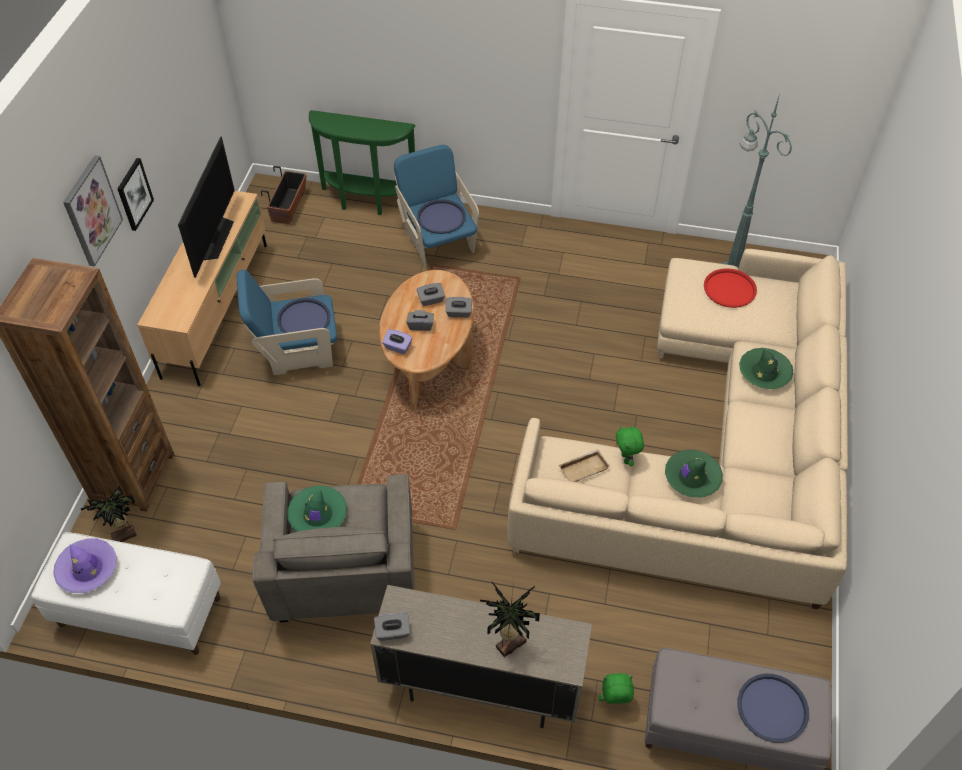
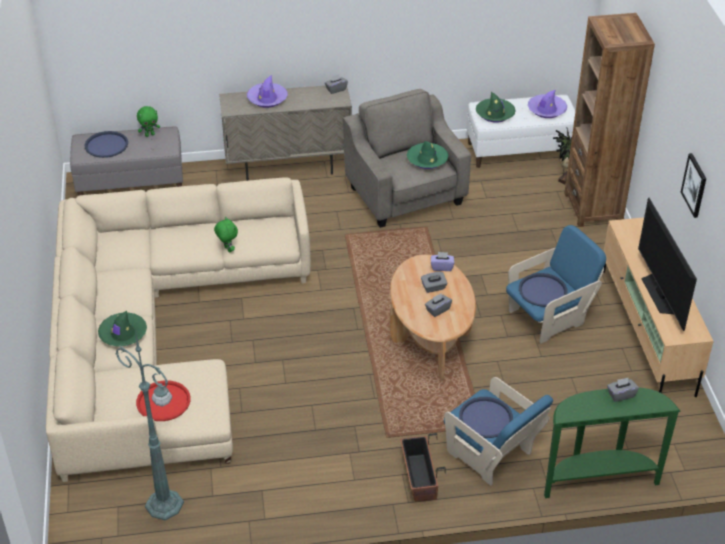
camera: 160 degrees right, 10 degrees down
(91, 211) = (680, 118): picture -> none
(289, 206) = (674, 450): planter -> planter (419, 478)
(459, 313) = (407, 305): grey tissue box -> grey tissue box (621, 395)
(509, 643) = (267, 99): potted plant -> purple hat
(583, 468) = (258, 233): beige tray -> none
(614, 702) = (204, 180): green plush toy -> green plush toy (150, 134)
(692, 477) = (174, 246): green hat -> green hat (495, 114)

